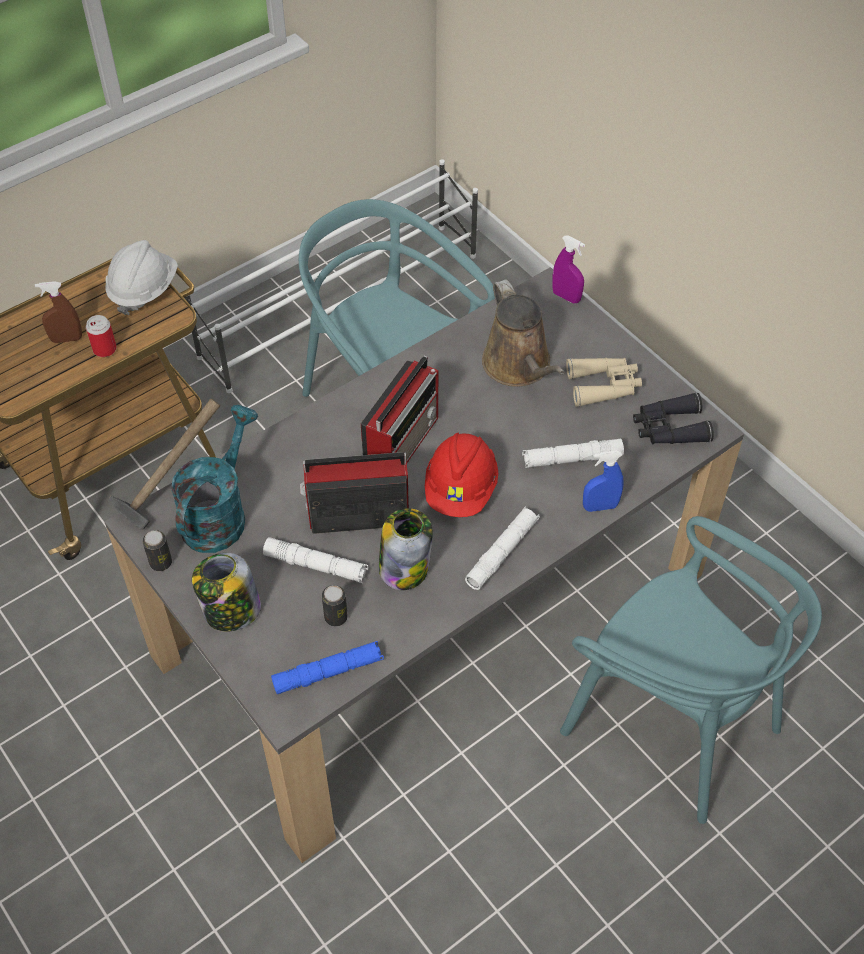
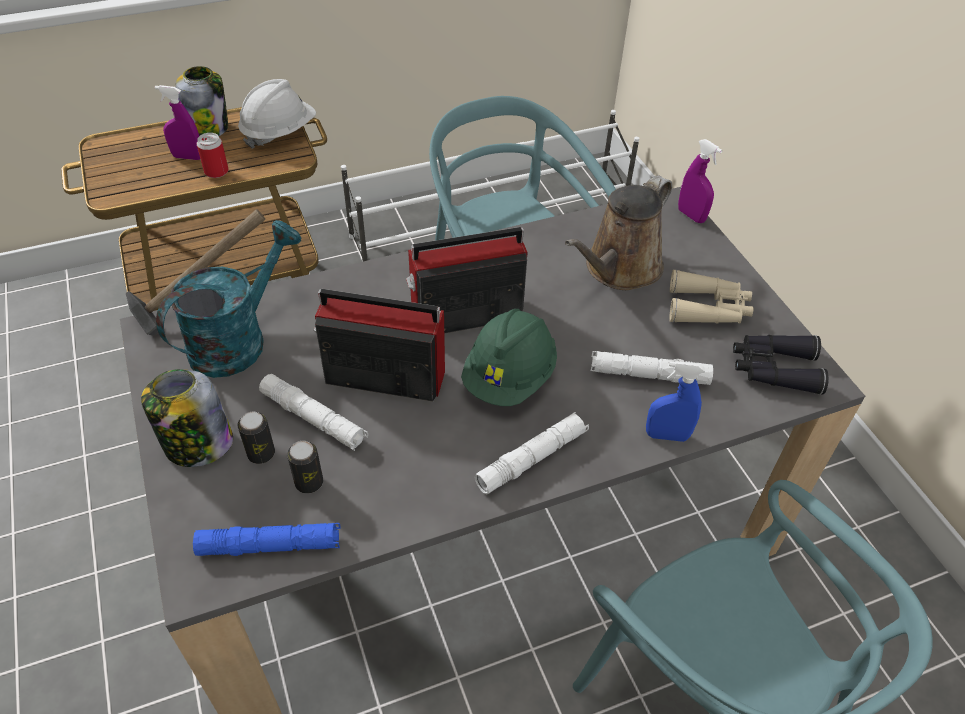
camera: 15 degrees right, 5 degrees down
(66, 339) = (188, 157): brown spray bottle -> purple spray bottle
(161, 562) = (152, 374): can -> can (261, 453)
(403, 443) = (464, 315): radio -> radio turned 150 degrees counterclockwise
(404, 567) = (412, 446): jar -> jar (207, 128)
(461, 489) = (509, 377): red hard hat -> green hard hat
(519, 366) = (619, 269): brown watering can -> brown watering can turned 45 degrees clockwise

